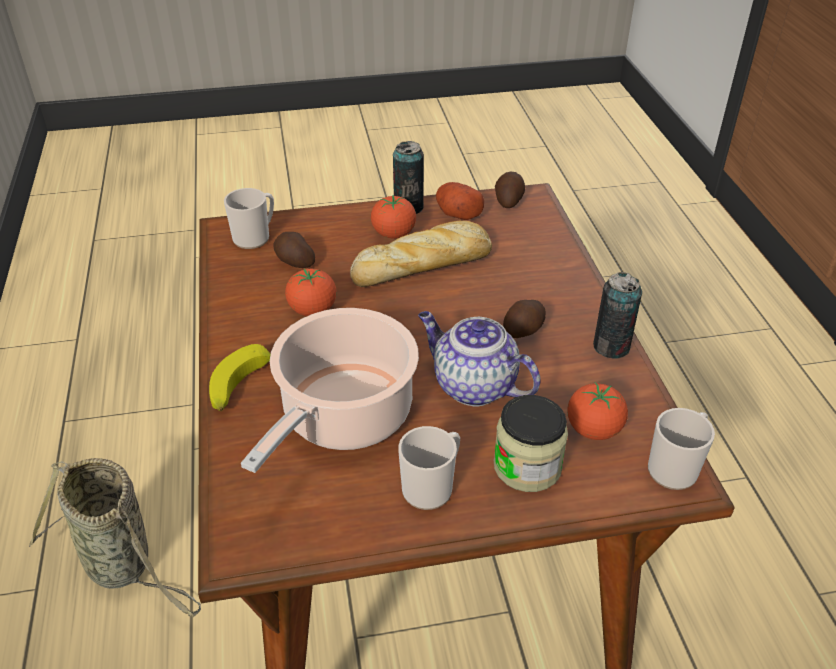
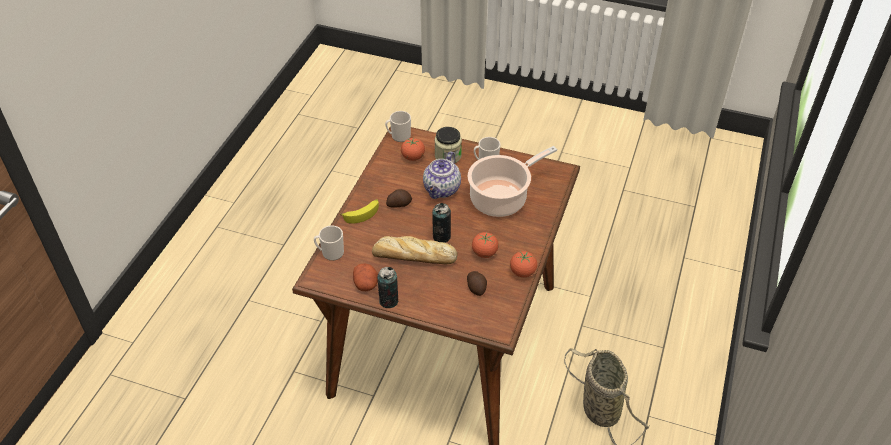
camera: 150 degrees left, 5 degrees up
(240, 387) = (536, 227): banana -> banana (362, 213)
(255, 237) = (488, 315): mug -> mug (330, 253)
(393, 234) = (412, 284): tomato -> tomato (522, 272)
(472, 385) = (442, 190): teapot -> teapot turned 45 degrees clockwise
(508, 200) = (330, 281): potato -> none
(611, 347) = (372, 182): can -> can (441, 236)

